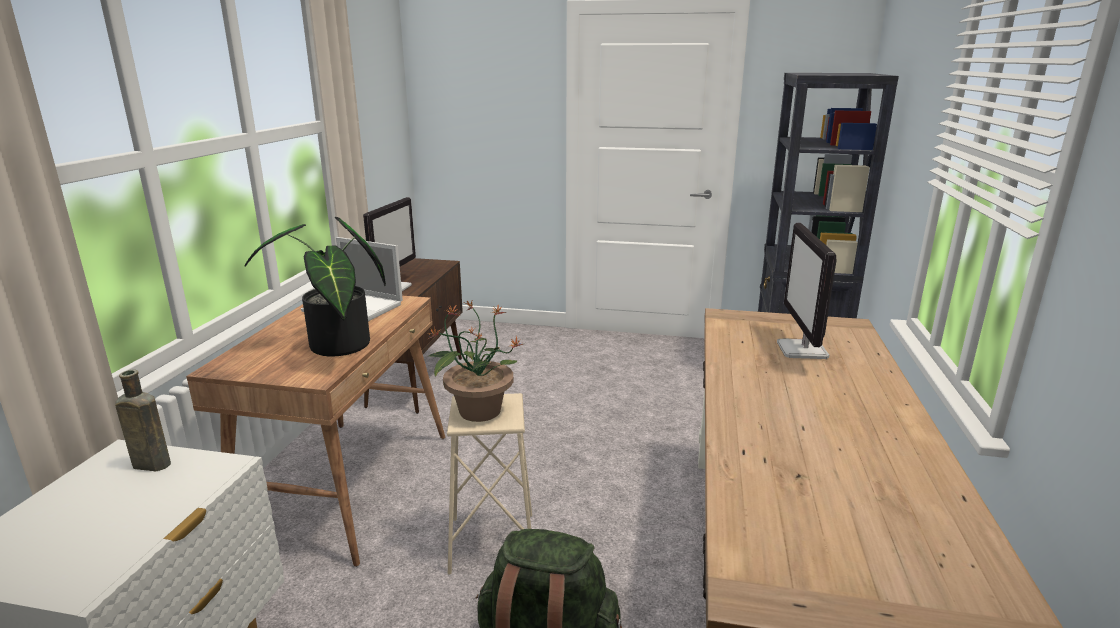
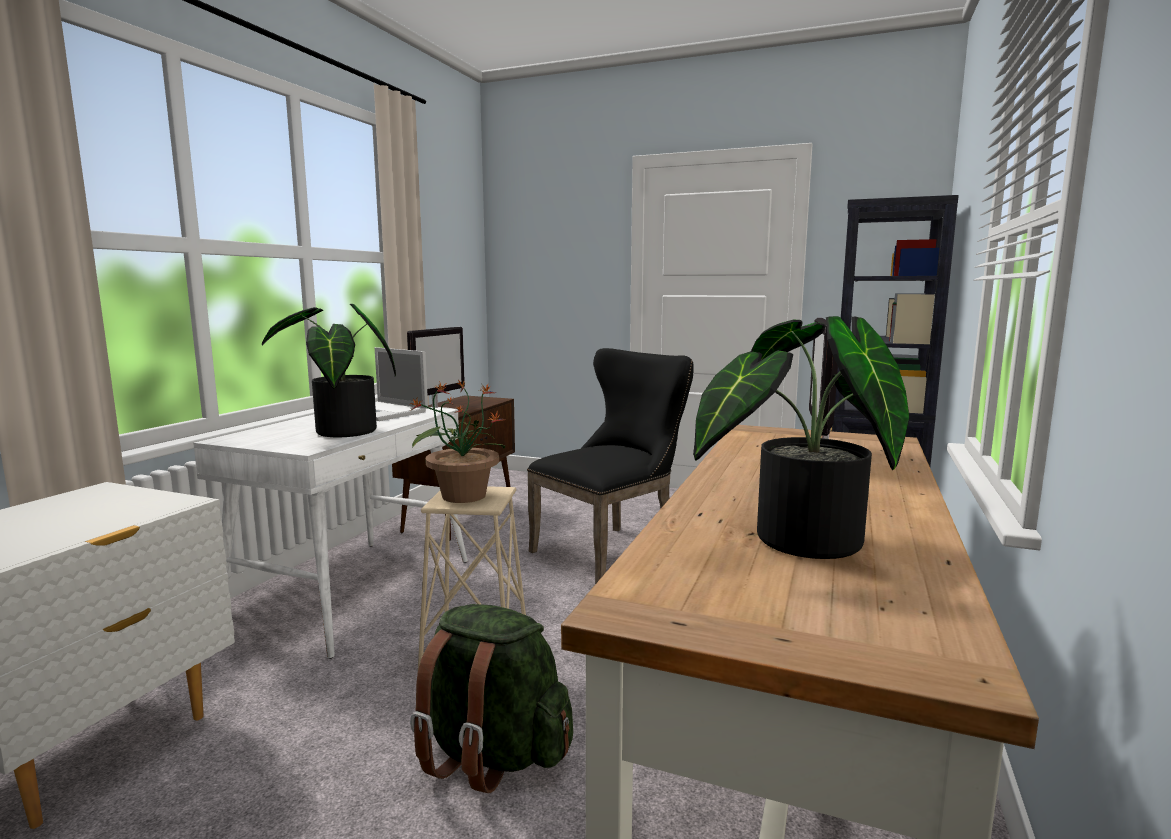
camera: 10 degrees right, 10 degrees down
(149, 464) = (117, 497): brown bottle -> none
(347, 484) = (354, 591): brown desk -> white desk
(576, 411) = (611, 549): none -> black chair
(837, 481) = (794, 540): none -> potted plant

